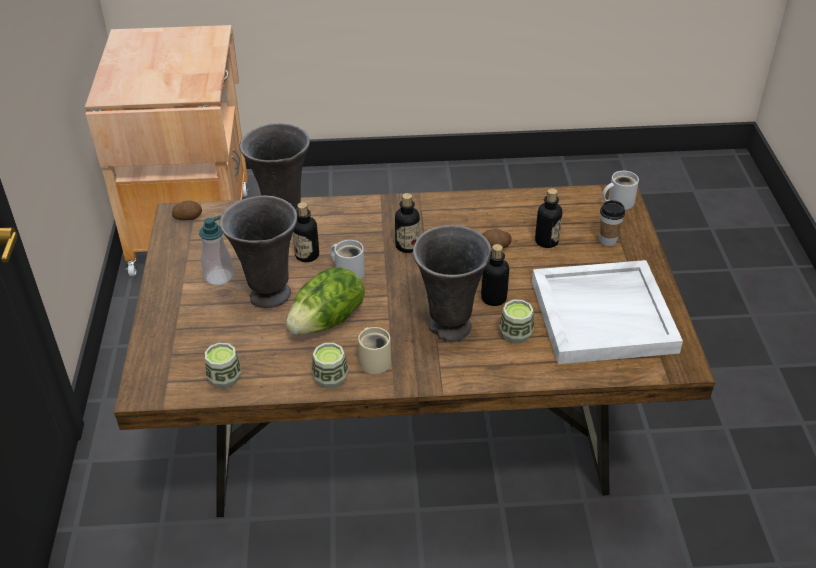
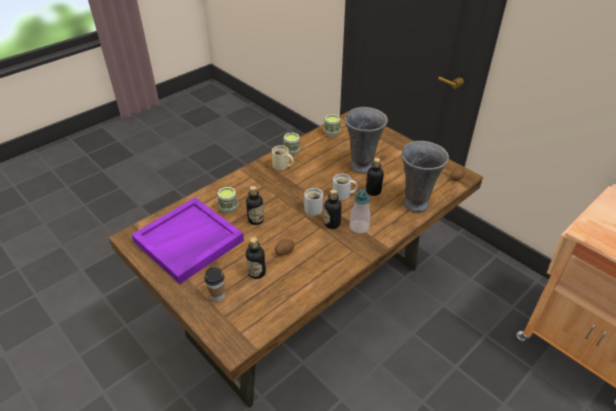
camera: 140 degrees right, 0 degrees up
(219, 276) = (395, 162): soap dispenser -> soap dispenser (359, 227)
(328, 321) = (321, 170): lettuce -> none
(450, 328) = (263, 194): grey vase -> none
(603, 315) = (188, 242): white tray -> purple tray
(618, 202) = (232, 338): white mug -> white mug (315, 208)

